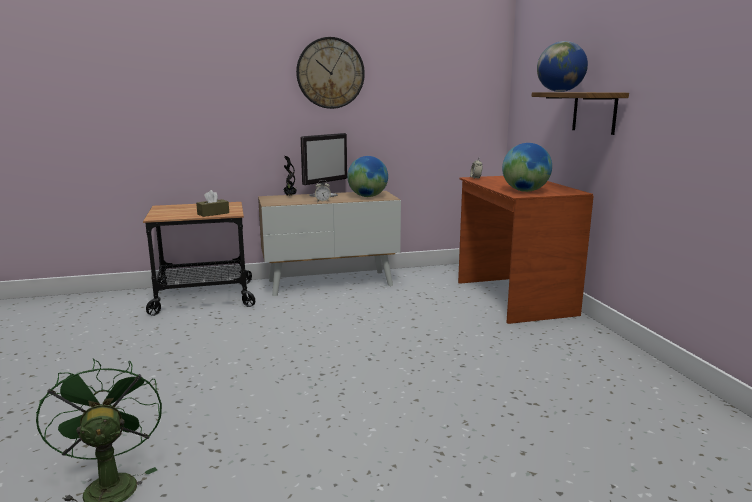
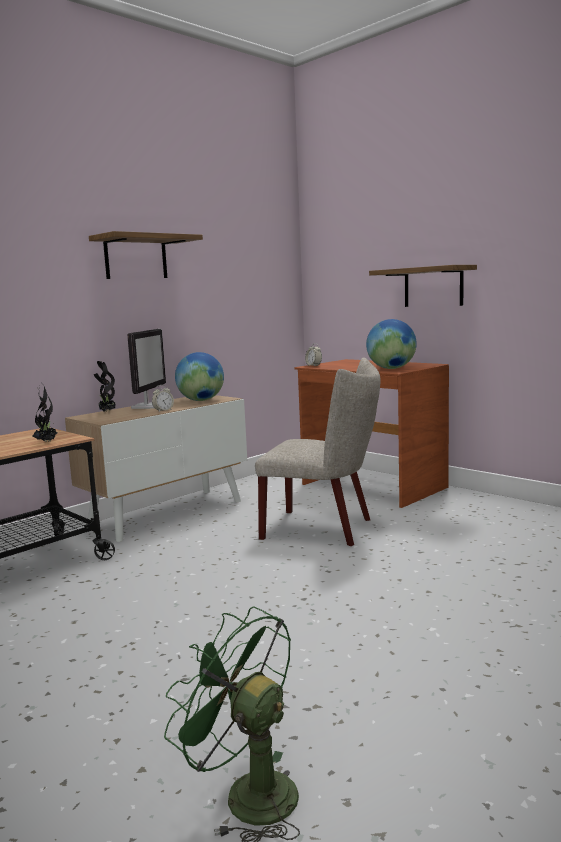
camera: 30 degrees left, 5 degrees down
(213, 213) = (47, 442): brown tissue box -> potted plant
(330, 73) = (136, 258): wall clock -> shelf
(418, 324) = (324, 528): none -> beige chair
(559, 91) = (399, 268): globe -> none

